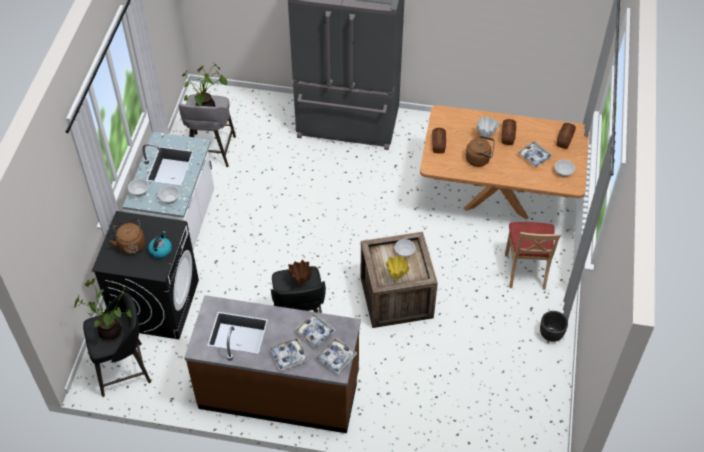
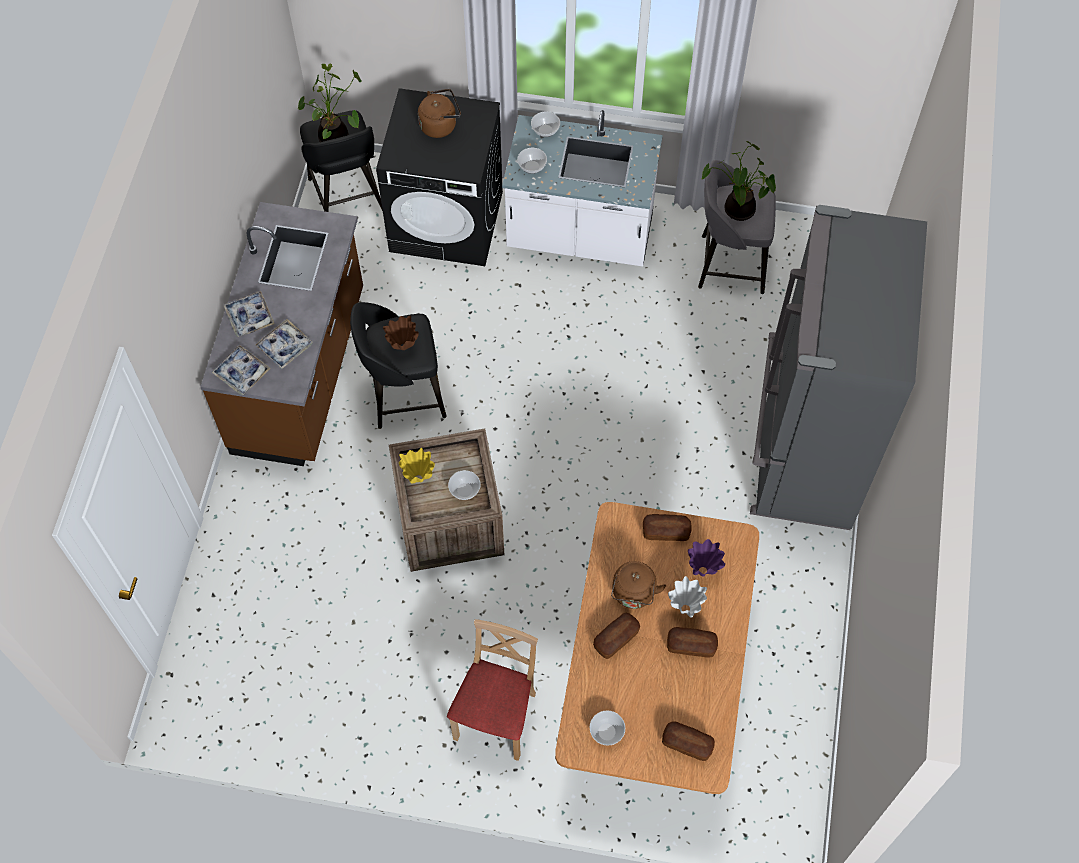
camera: 90 degrees right, 10 degrees up
(160, 250) = (429, 158): kettle -> none
(461, 129) = (703, 570): none -> purple vase
(507, 167) = (616, 639): none -> bread
(526, 271) = (497, 717): beige chair -> beige chair turned 105 degrees clockwise
(534, 156) = (643, 686): tray -> none
(551, 335) = (371, 744): black planter -> none

